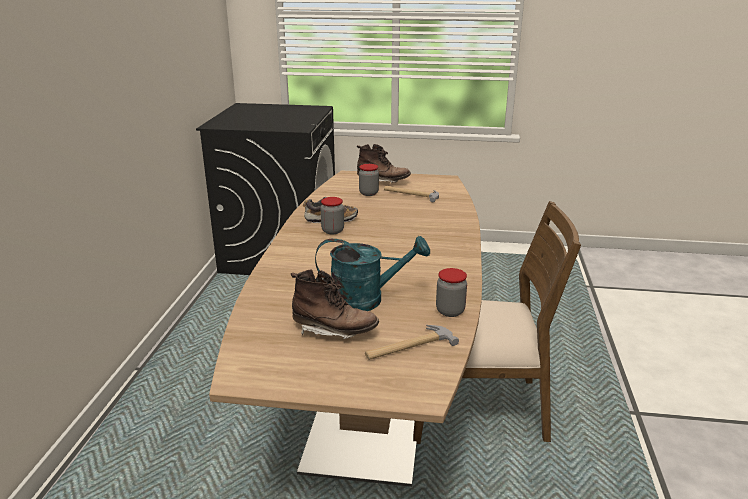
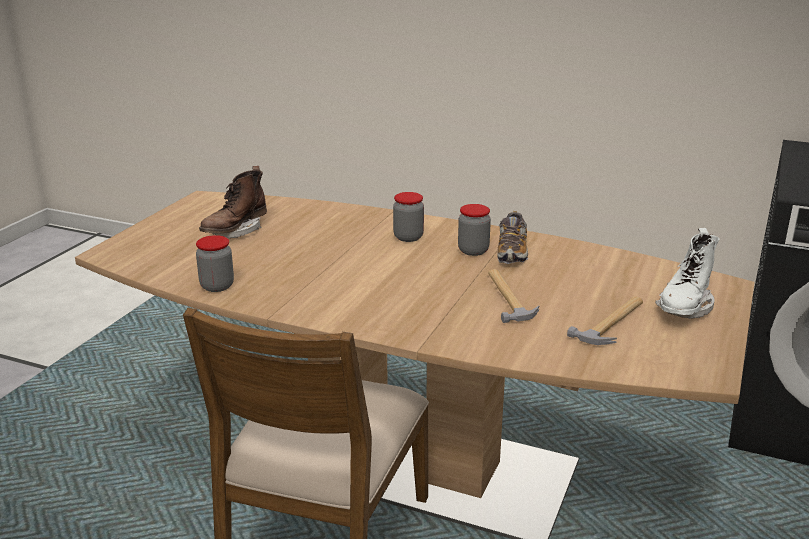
camera: 105 degrees right, 0 degrees up
(366, 299) = (279, 250): turquoise watering can -> none
(368, 193) = (622, 289): jar -> jar (408, 237)
(383, 182) = (684, 308): brown boot -> white boot
(409, 346) = (177, 257): hammer -> hammer (508, 298)

